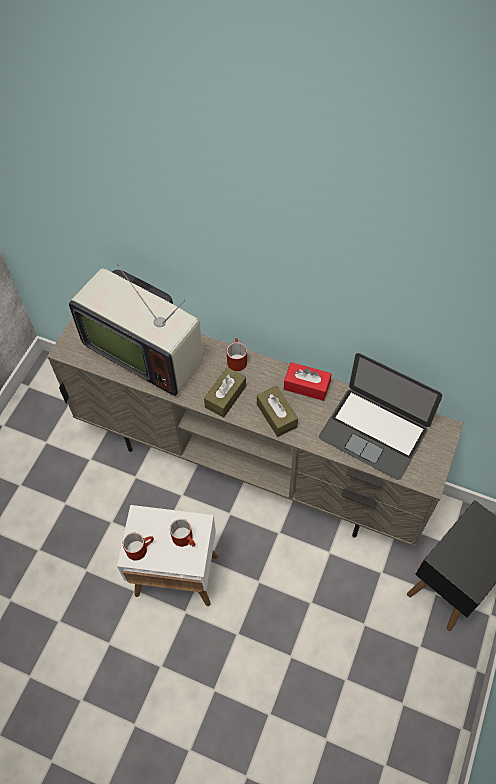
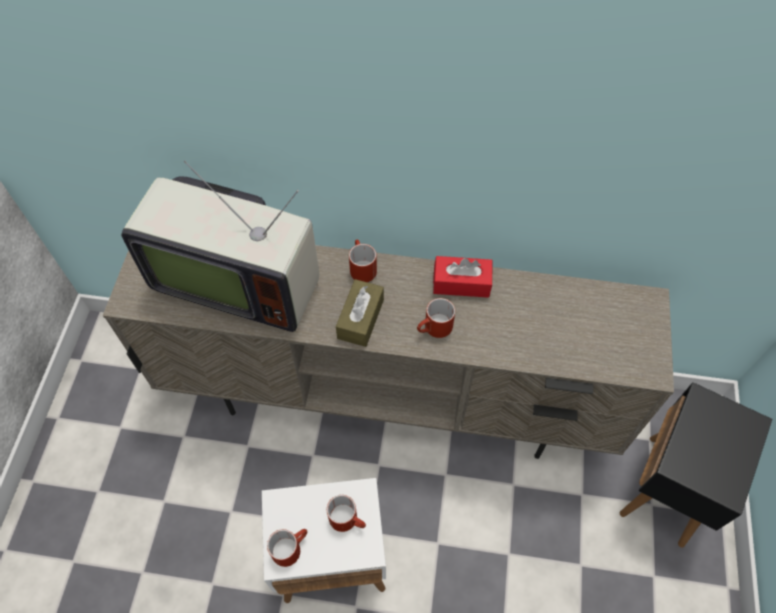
camera: 15 degrees left, 0 degrees up
(276, 415) = (434, 329): brown tissue box -> red mug
(374, 432) = (564, 324): laptop -> none

